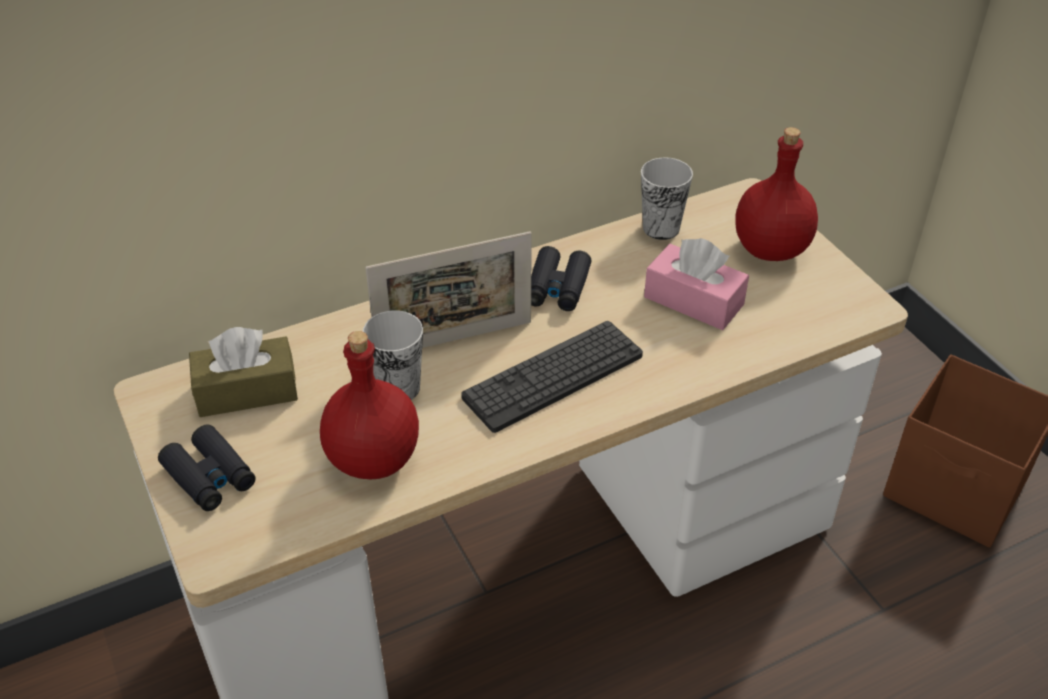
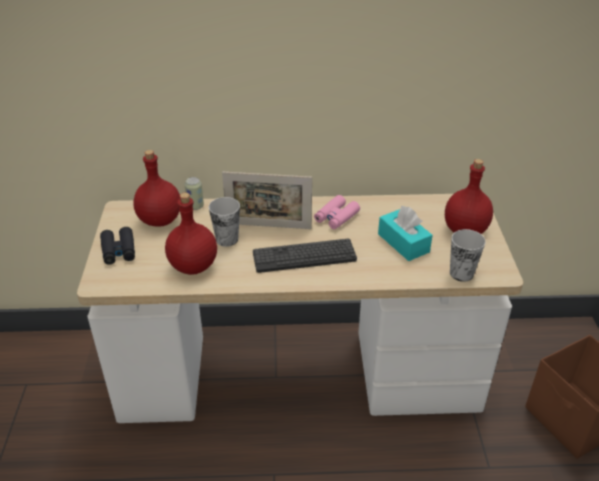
camera: 25 degrees right, 5 degrees down
(247, 391) = (159, 220): brown tissue box -> red bottle
(296, 342) = (195, 206): none -> can
(557, 287) = (336, 217): black binoculars -> pink binoculars
(661, 228) = (411, 204): cup -> cup (461, 273)
(693, 301) = (403, 243): pink tissue box -> turquoise tissue box

